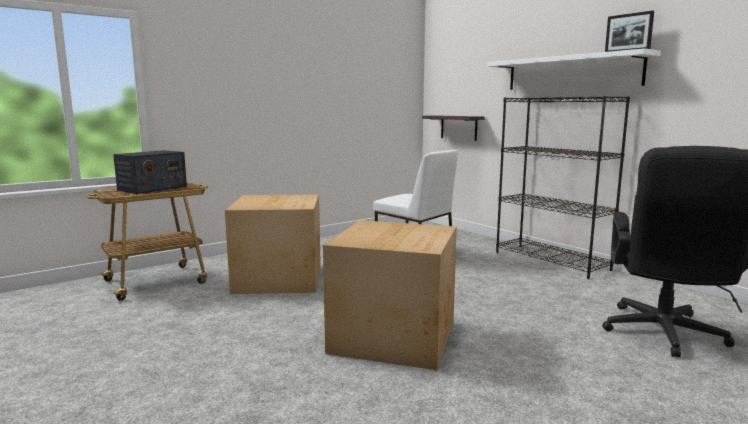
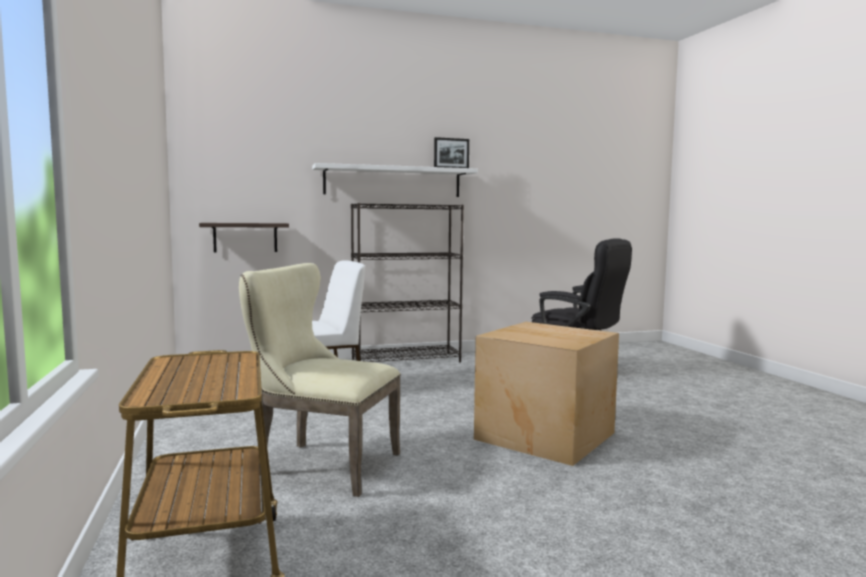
camera: 70 degrees left, 5 degrees down
(152, 188) = (198, 372): radio -> none
(280, 278) = (320, 464): cardboard box -> beige chair

